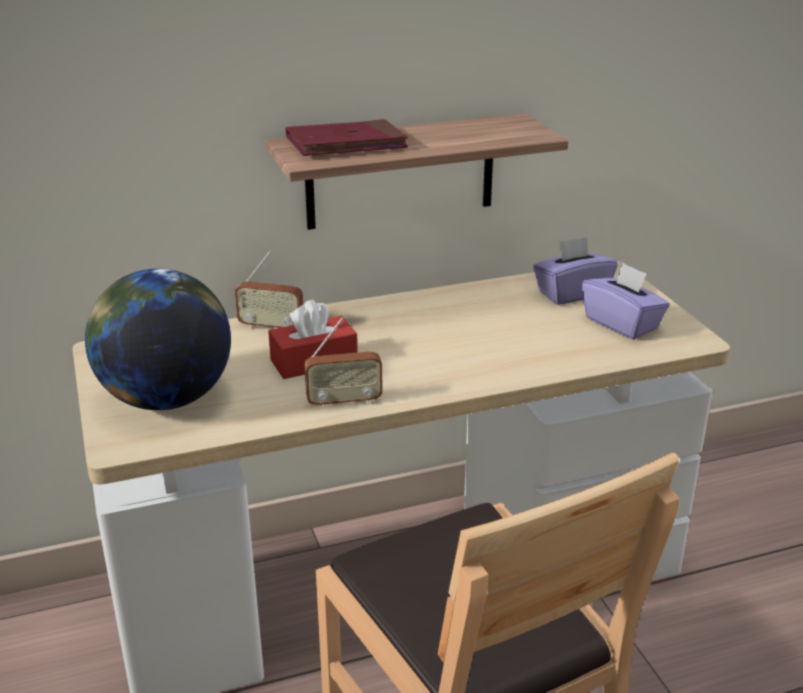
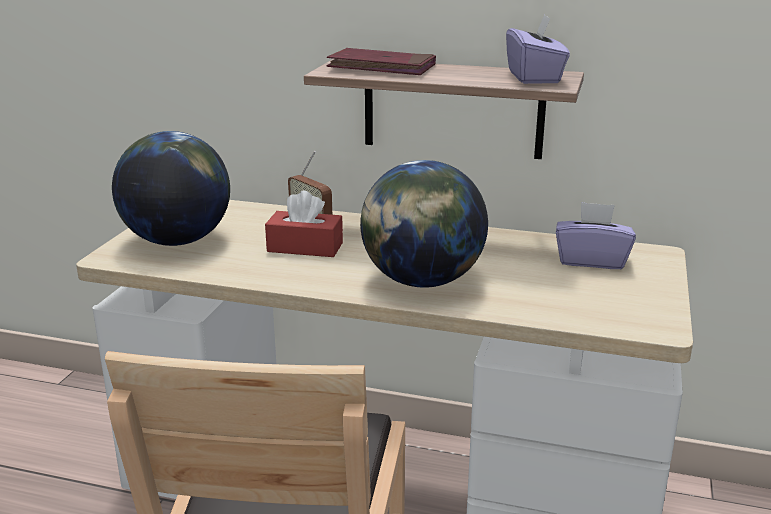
camera: 35 degrees right, 5 degrees down
(344, 402) = (283, 278): radio -> none
(470, 360) = (422, 281): none -> globe
(622, 324) = (603, 295): purple tissue box -> purple tissue box (534, 77)

